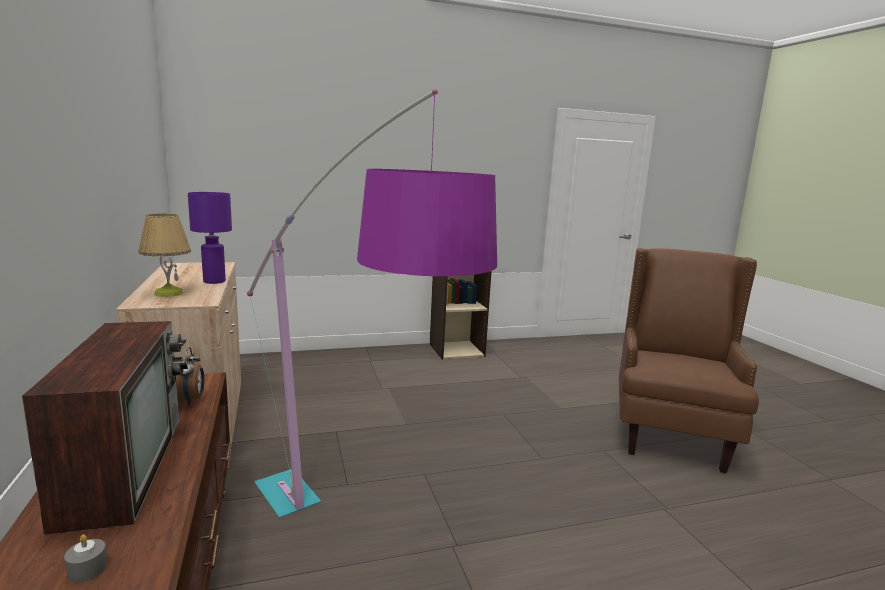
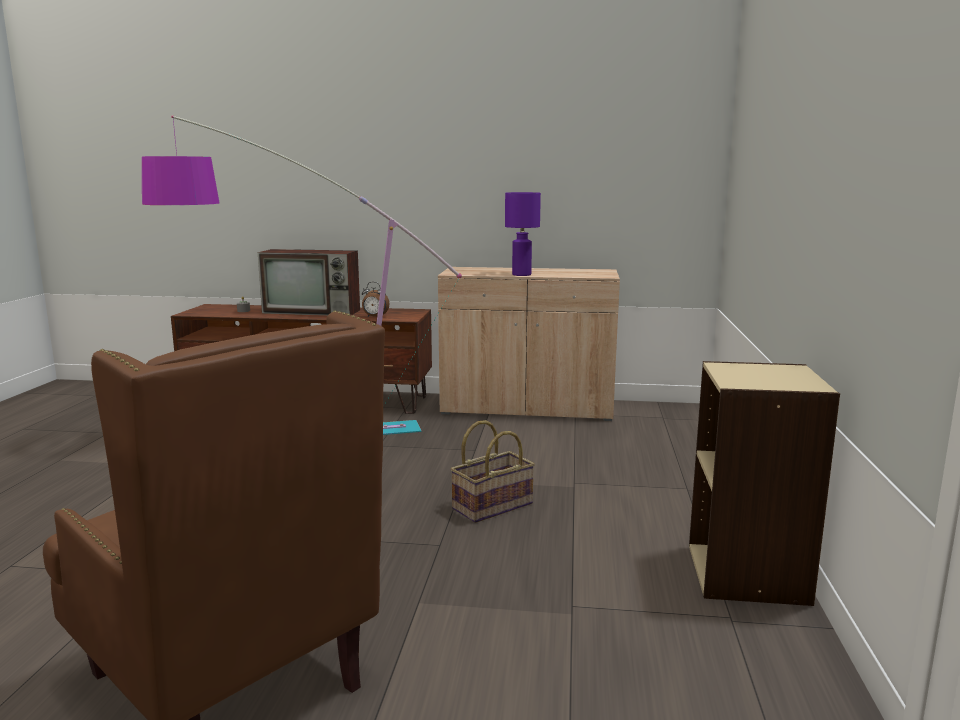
camera: 115 degrees right, 0 degrees up
(168, 293) = (485, 270): table lamp -> none
(438, 407) = (492, 506): none -> basket

